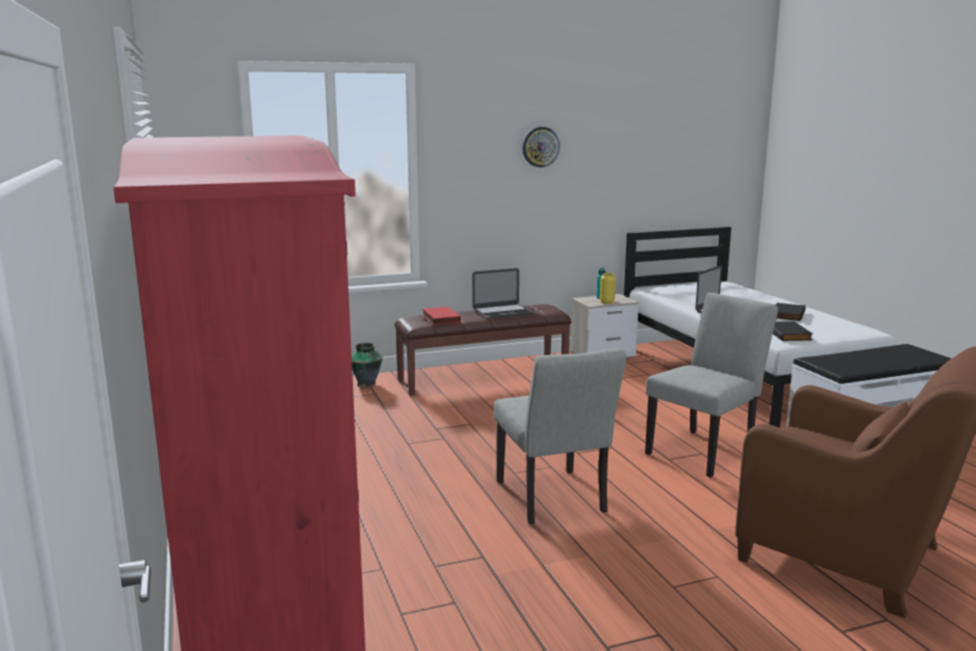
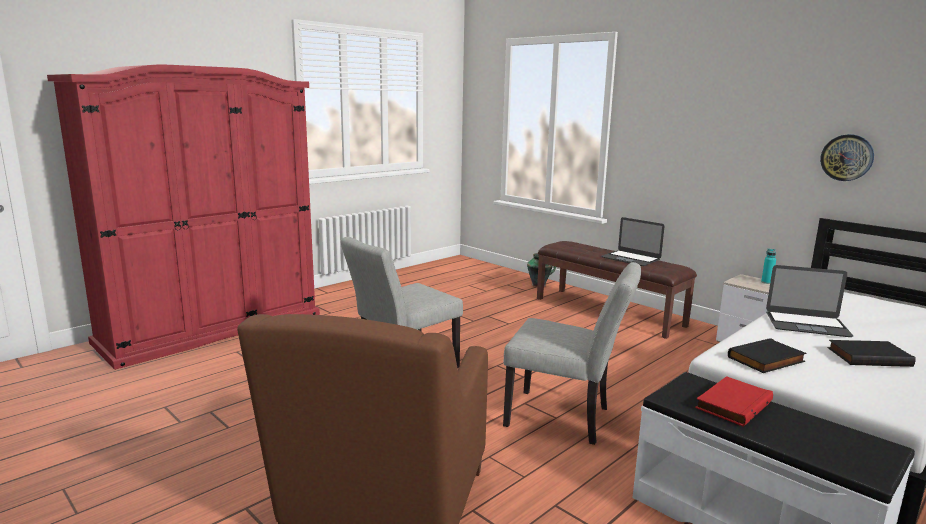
camera: 65 degrees right, 0 degrees up
(440, 318) = (577, 247): red book -> red book (732, 404)
(540, 147) = (725, 109): wall clock -> wall clock (847, 157)
(607, 302) = (754, 286): yellow vase -> none

